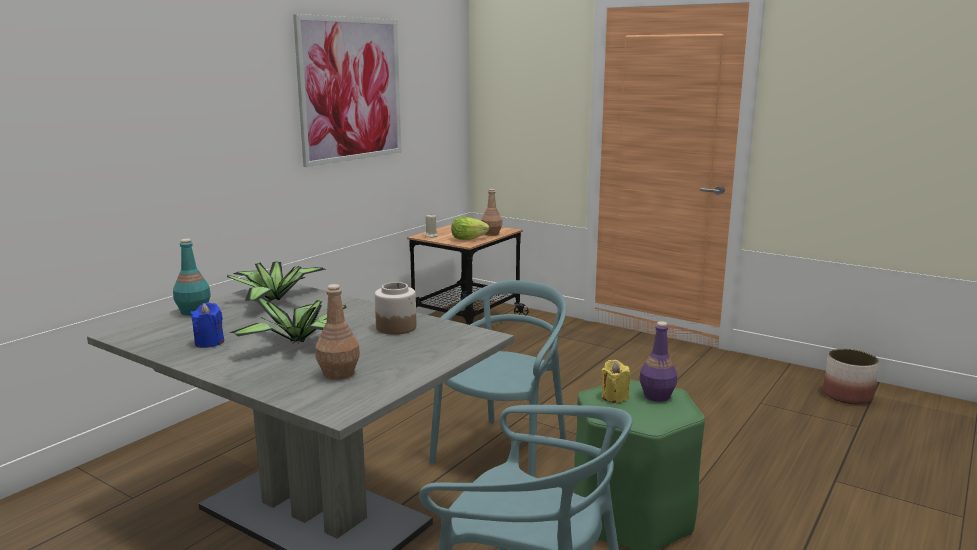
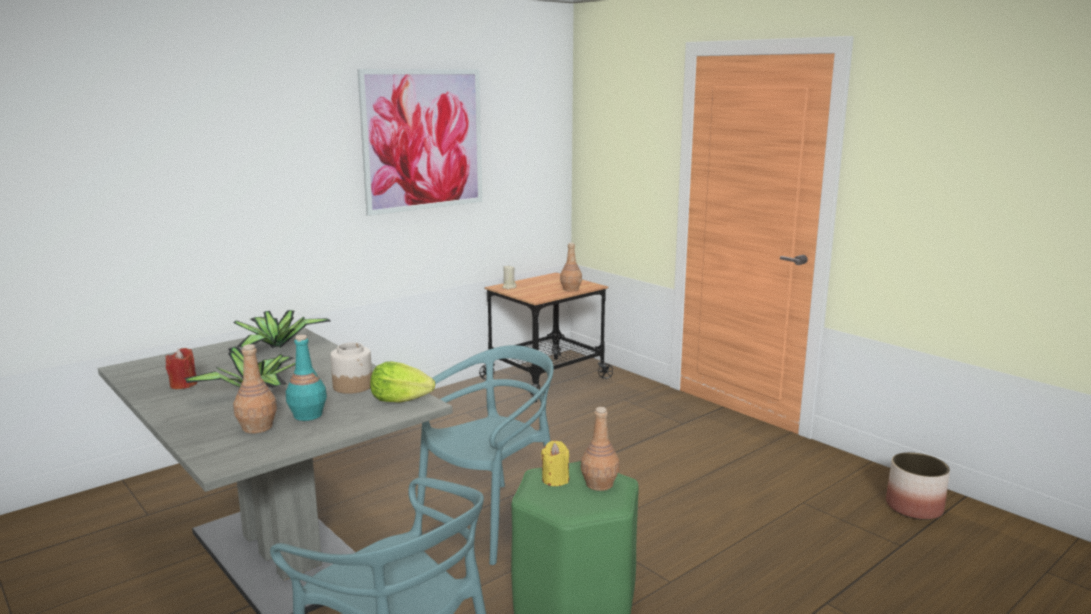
camera: 15 degrees right, 0 degrees up
(194, 312) = (200, 352): turquoise bottle -> turquoise bottle (308, 415)
(209, 342) = (183, 384): blue candle -> red candle
(467, 239) = (541, 293): lettuce -> lettuce (400, 400)
(656, 396) = (599, 484): purple bottle -> brown bottle

